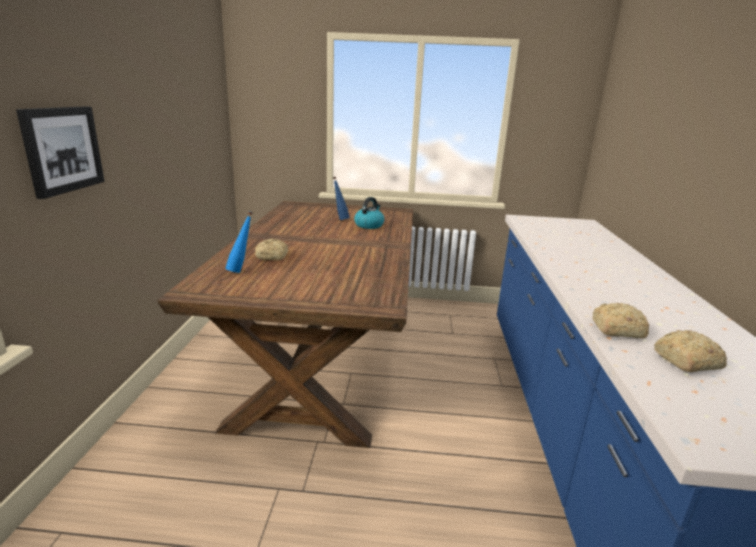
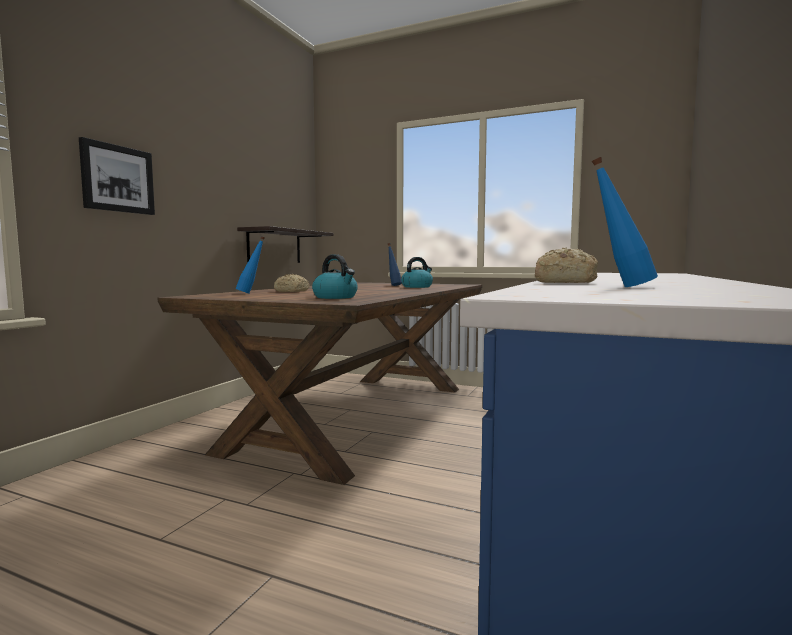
camera: 20 degrees right, 15 degrees down
(202, 174) = (274, 246): none -> shelf
(349, 284) = (336, 297): none -> kettle
(685, 361) = (620, 287): bread -> blue bottle

